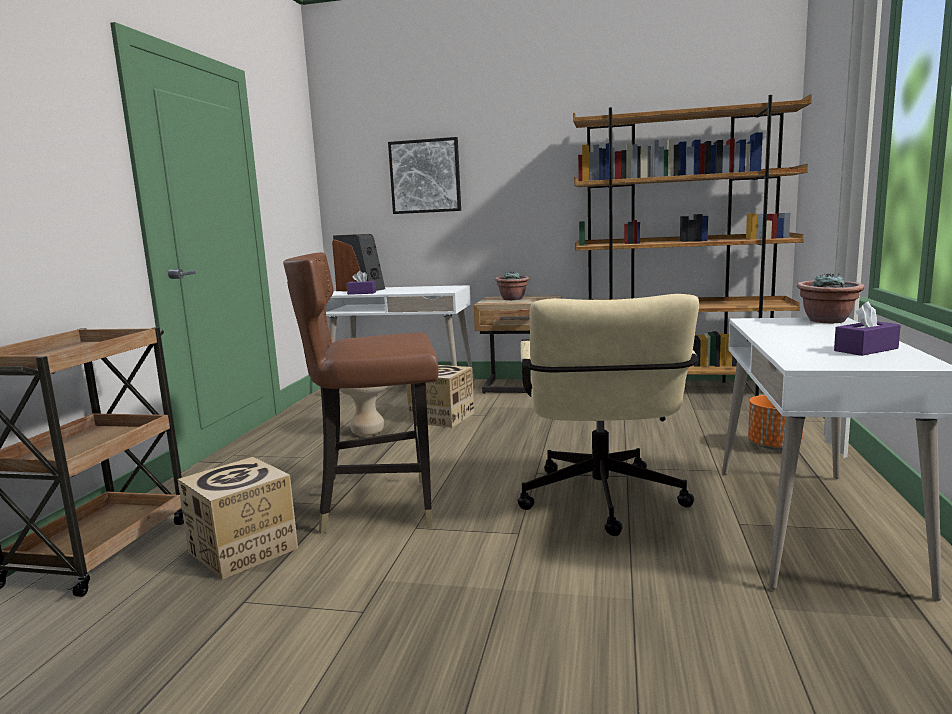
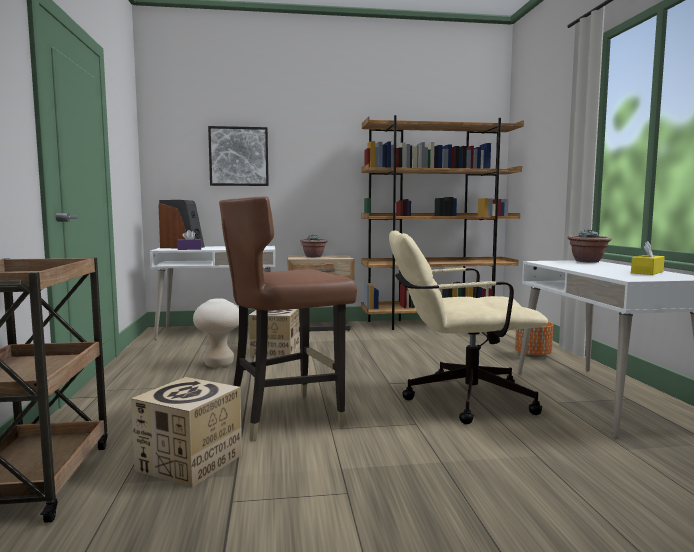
camera: 20 degrees left, 5 degrees down
(602, 505) = (457, 399): beige office chair -> beige office chair turned 105 degrees clockwise
(866, 349) = (647, 272): purple tissue box -> yellow tissue box

